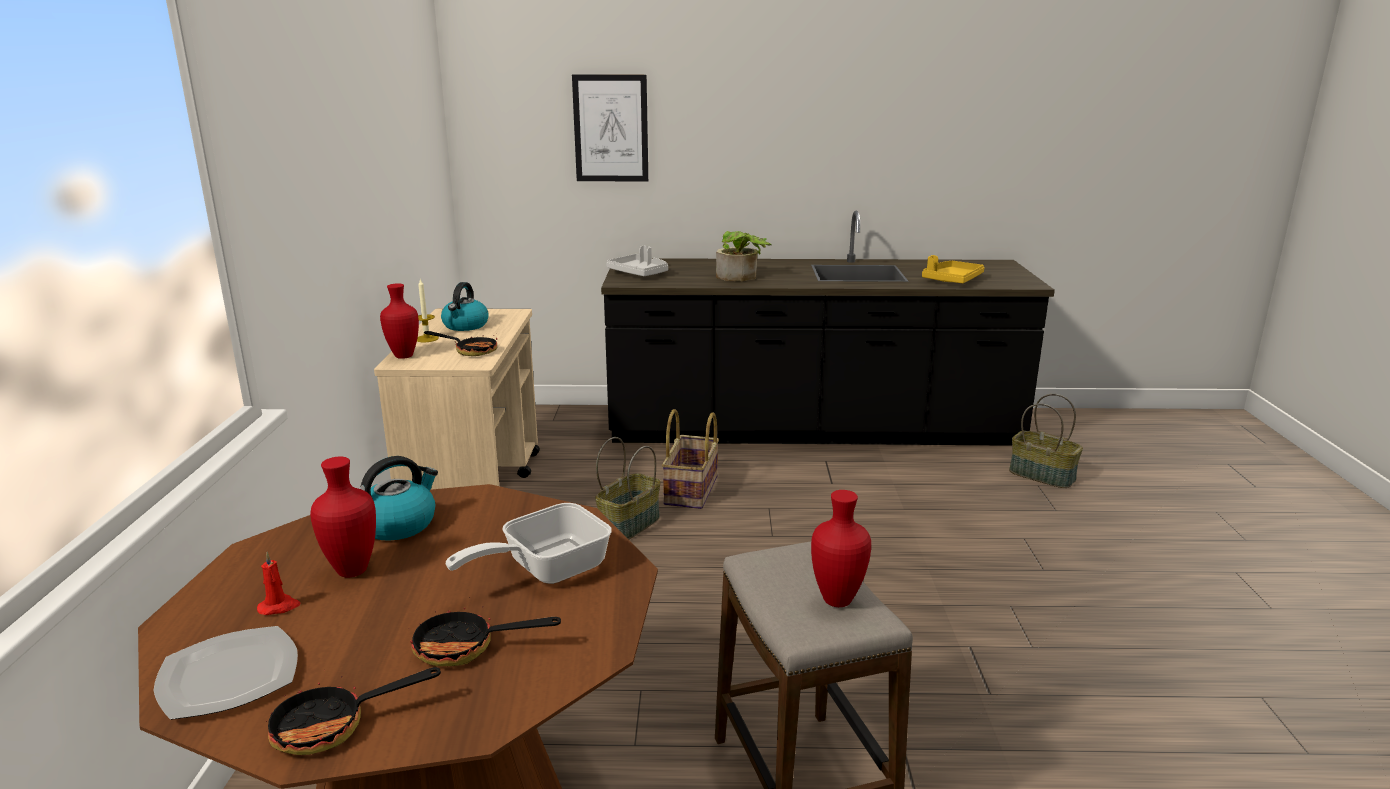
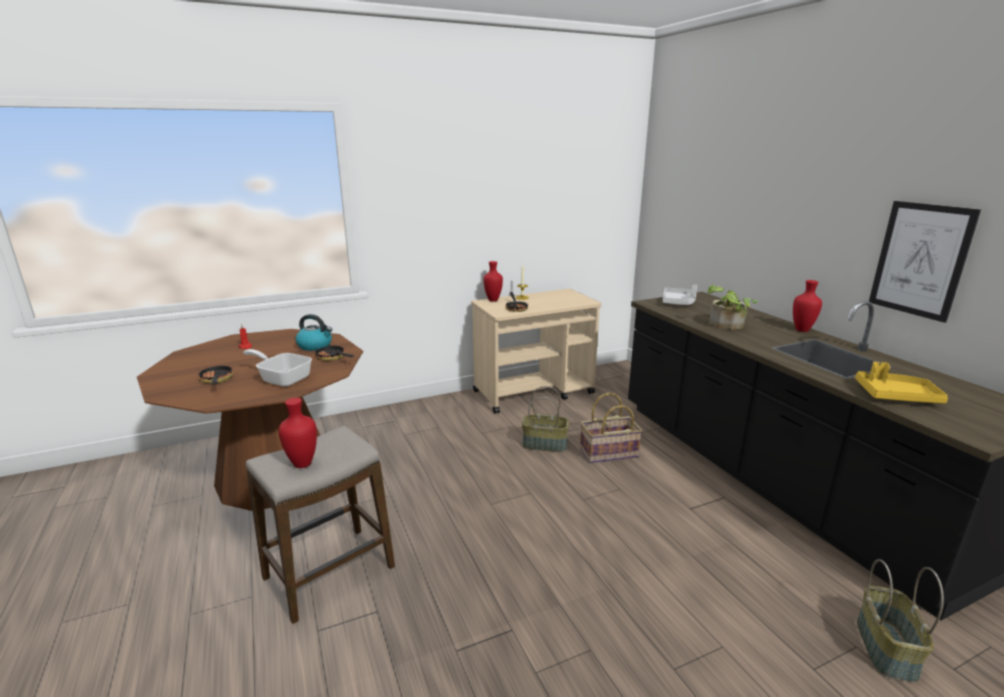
camera: 65 degrees right, 0 degrees up
(230, 675) = (200, 353): plate -> none
(333, 726) = (166, 374): frying pan -> frying pan (333, 358)
(353, 569) = (275, 349): red vase -> red vase (802, 330)
(465, 326) = (551, 299): kettle -> none
(611, 128) = (717, 197): picture -> picture (920, 260)

